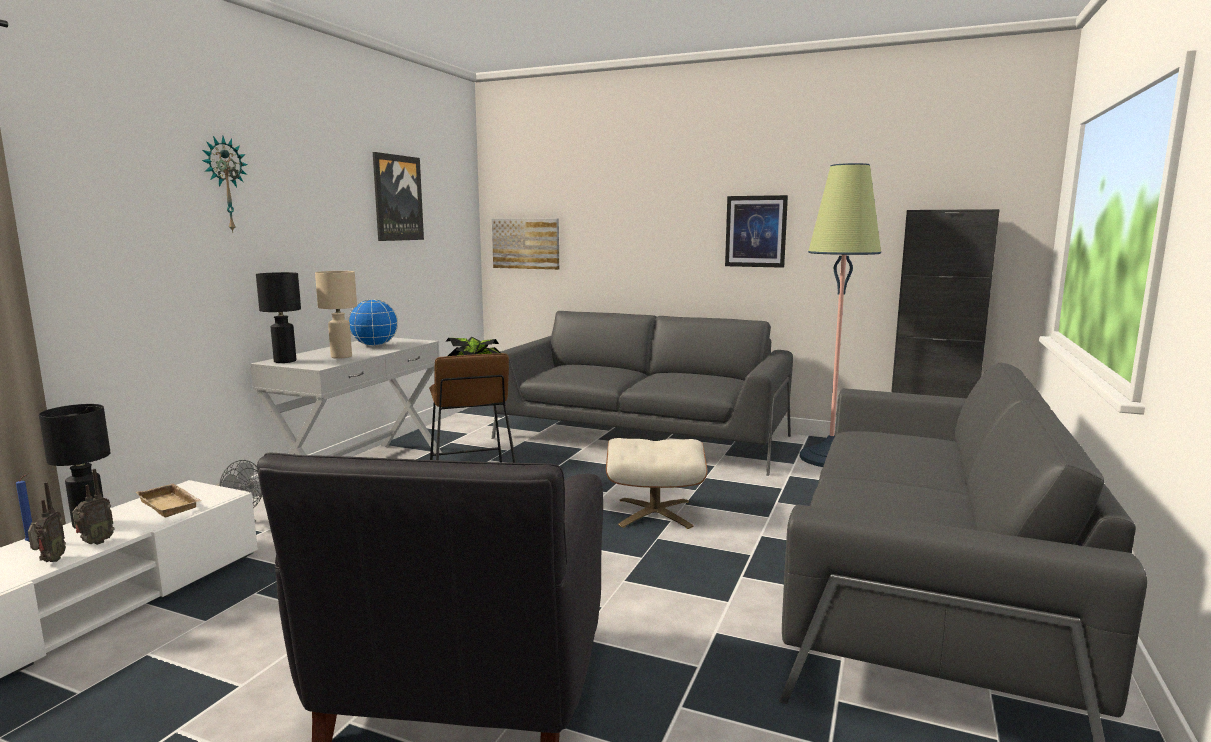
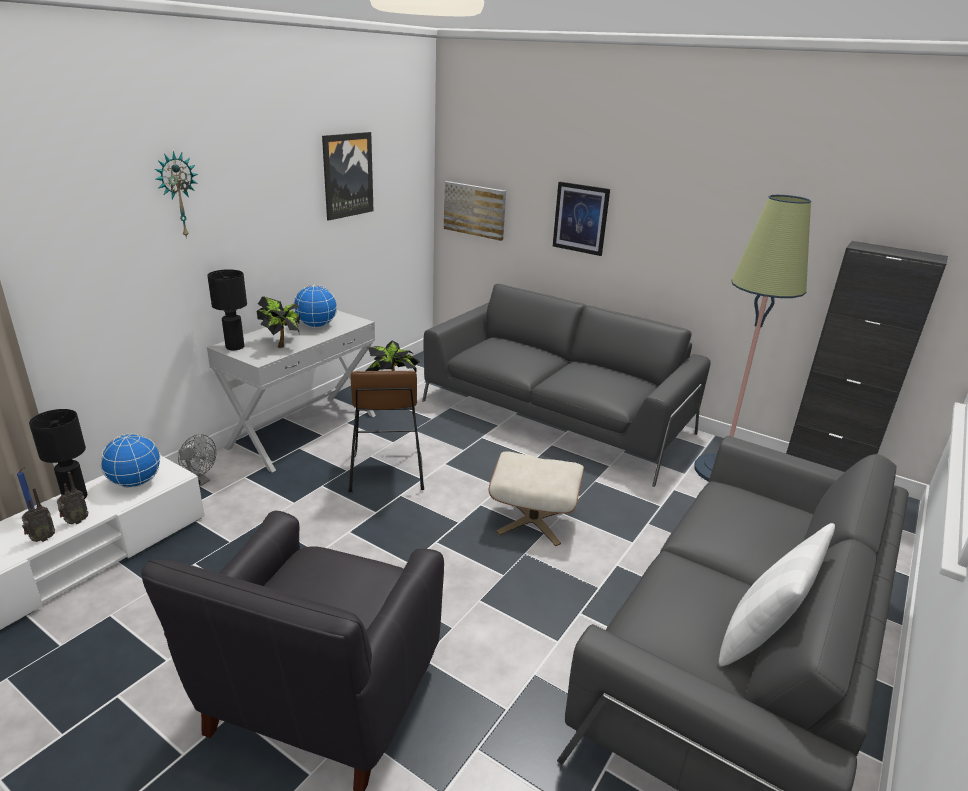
camera: 10 degrees right, 15 degrees up
(49, 561) = (42, 539): radio -> radio turned 45 degrees clockwise
(172, 504) = (136, 482): beige tray -> globe
(341, 356) = (282, 344): beige table lamp -> potted plant
(756, 231) = (693, 235): picture -> picture (580, 218)
(965, 514) = (760, 637): none -> white pillow

